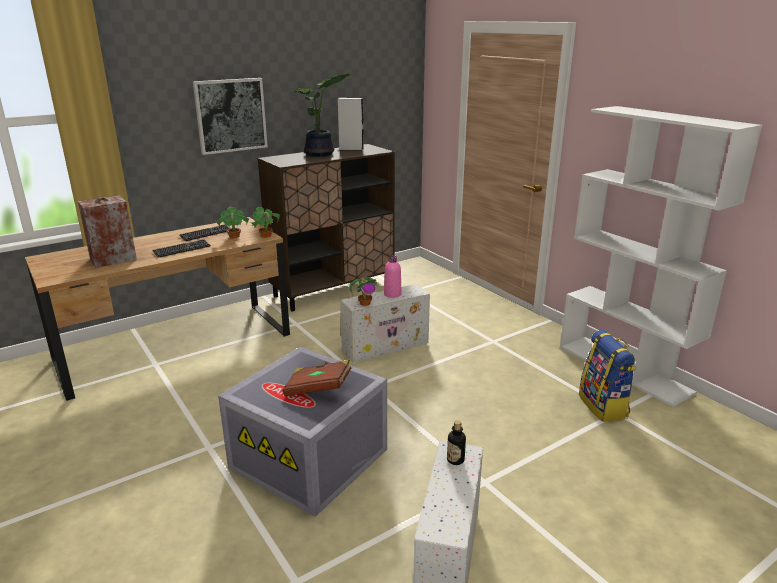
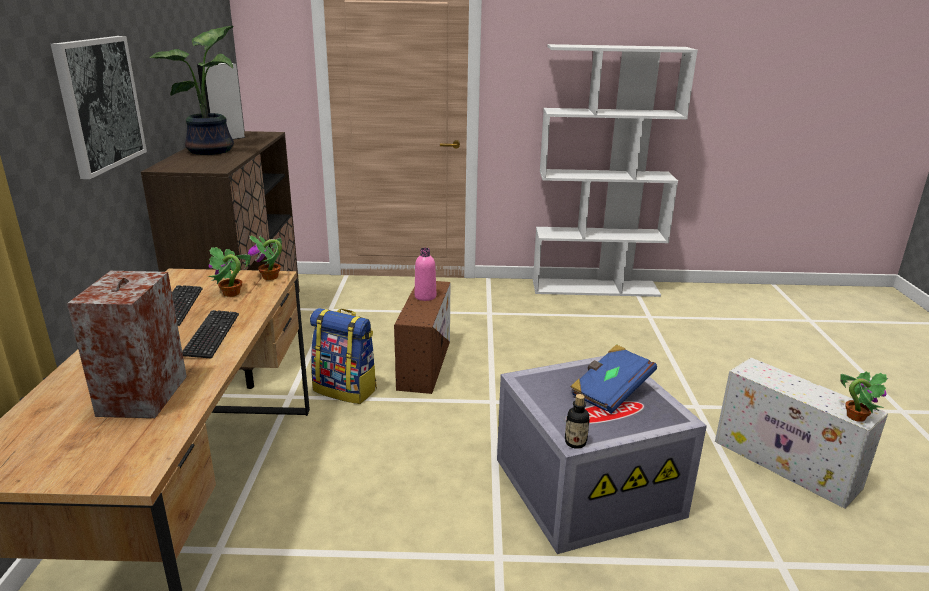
camera: 55 degrees left, 0 degrees up
(318, 389) = (610, 392): brown book -> blue book
(365, 303) = (425, 315): potted plant -> potted plant (855, 416)
(386, 346) = (425, 363): white storage box -> brown storage box
(455, 460) = (764, 374): bottle -> bottle (575, 443)
(603, 406) = (637, 317): backpack -> backpack (346, 389)

